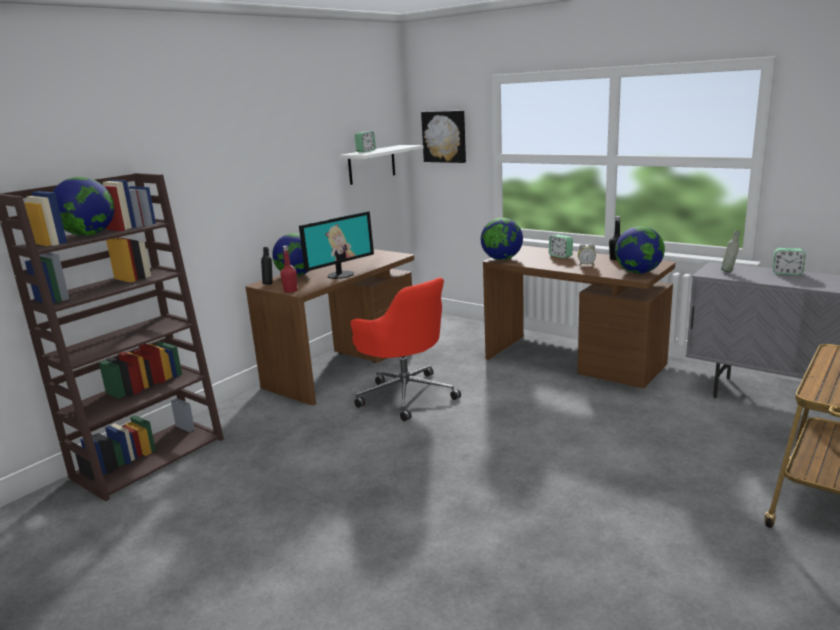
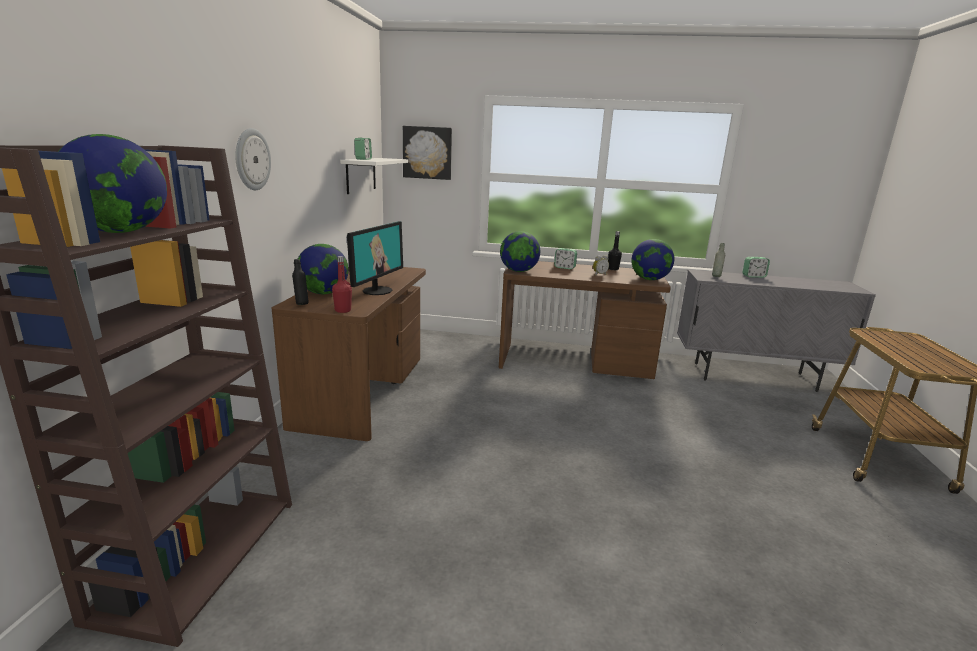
camera: 30 degrees left, 0 degrees up
(227, 169) = (251, 159): none -> wall clock
(406, 395) = (460, 414): red office chair -> none

